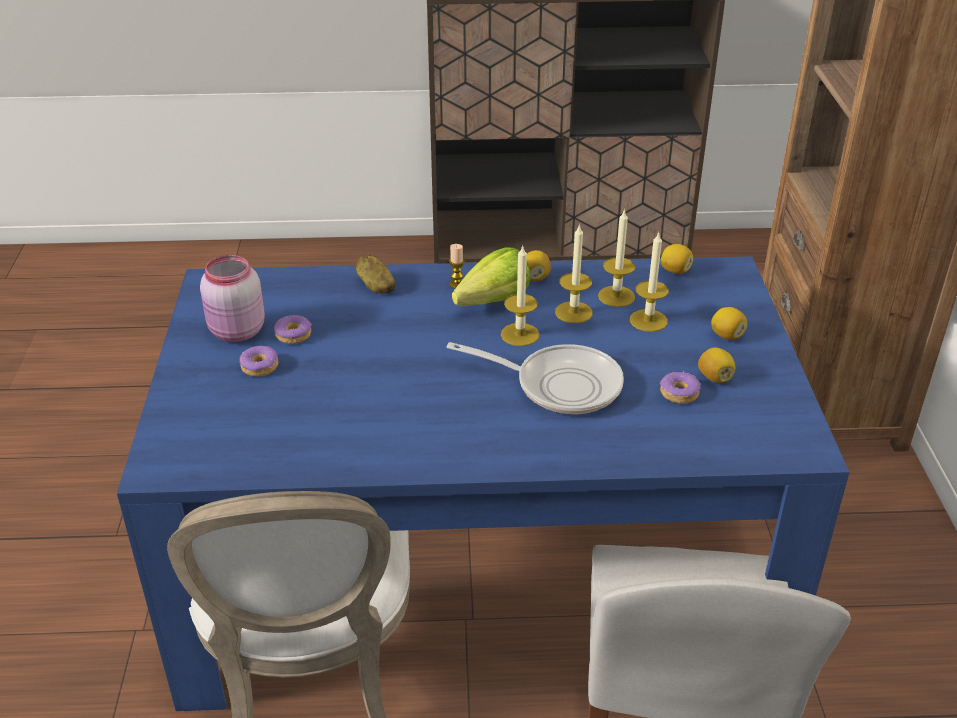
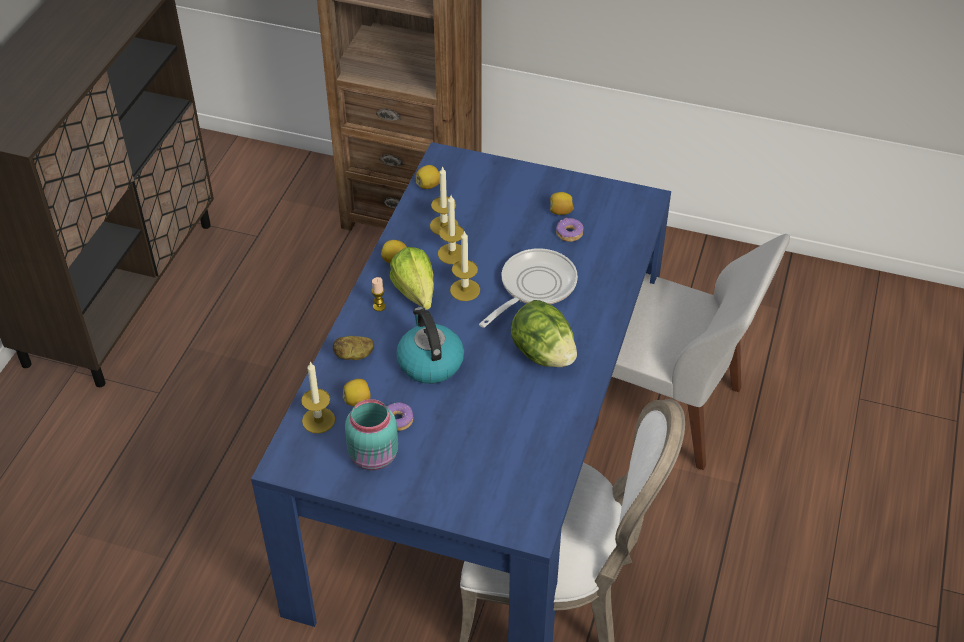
camera: 70 degrees left, 10 degrees up
(236, 332) = (374, 456): pink jar -> turquoise jar
(260, 367) = (432, 449): donut -> none
(390, 336) = (429, 362): none -> kettle
(447, 417) = (543, 354): none -> lettuce
(648, 320) = (482, 220): candle -> candle (318, 420)
(727, 336) = (519, 189): lemon -> lemon (358, 401)

